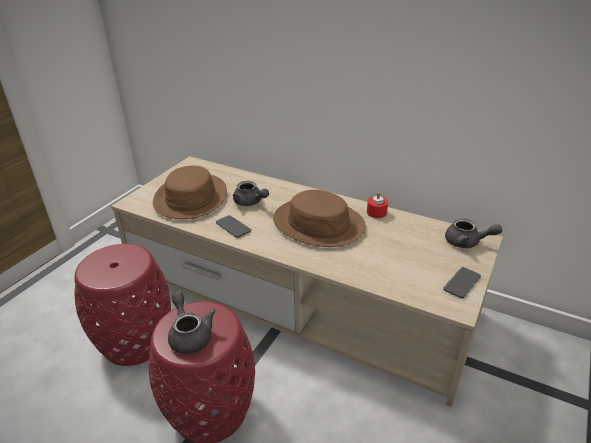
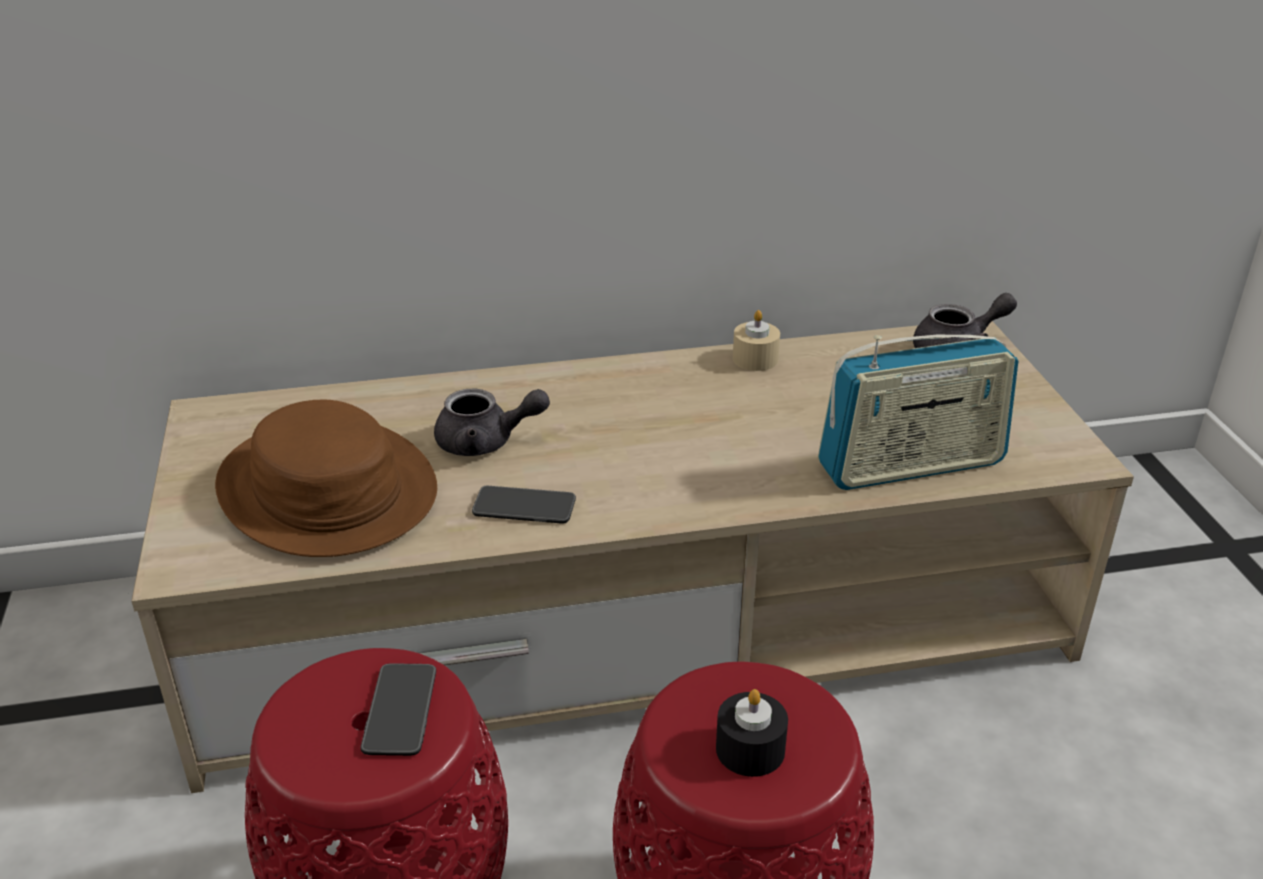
camera: 40 degrees left, 0 degrees up
(190, 334) = (750, 749): grey teapot -> black candle
(318, 223) = (683, 423): brown hat -> none
(376, 212) = (755, 359): red candle -> beige candle
(380, 275) = (911, 465): none -> radio
(462, 283) = (1035, 418): phone -> phone (400, 711)

